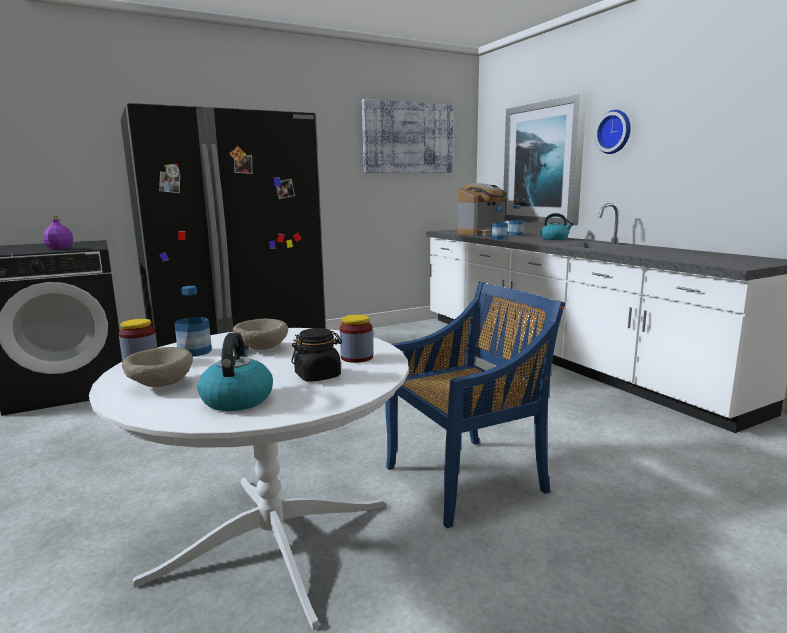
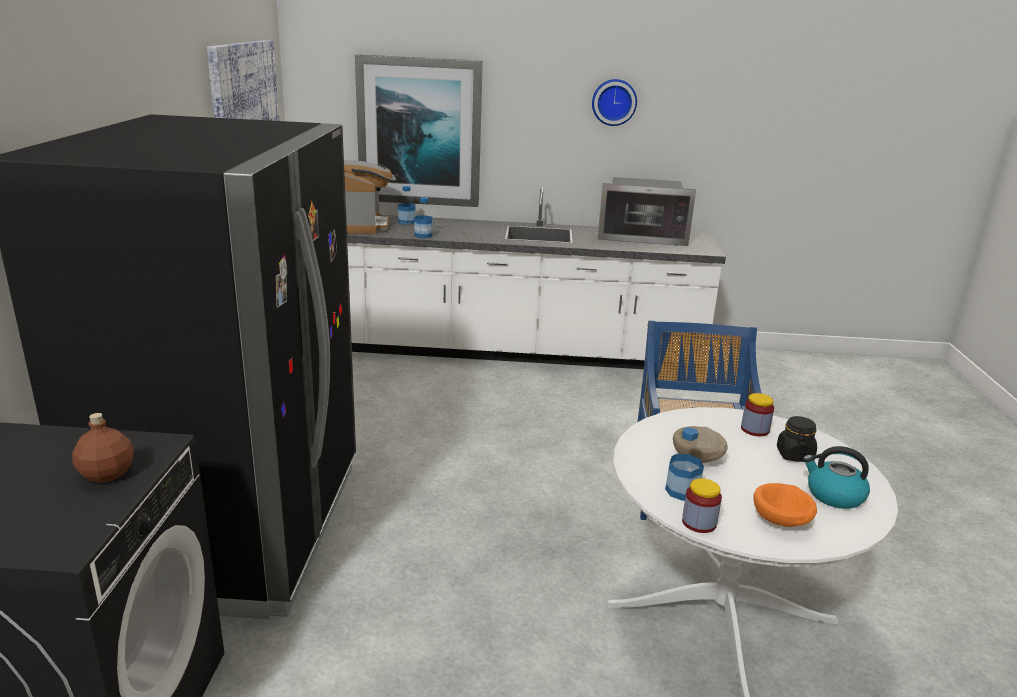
camera: 60 degrees left, 10 degrees up
(60, 248) = (107, 474): purple bottle -> brown bottle
(160, 385) = (782, 522): beige bowl -> orange bowl
(555, 239) = (473, 226): kettle -> none
(615, 132) = (523, 108): wall clock -> wall clock (614, 102)
(695, 254) = (642, 236): none -> microwave

